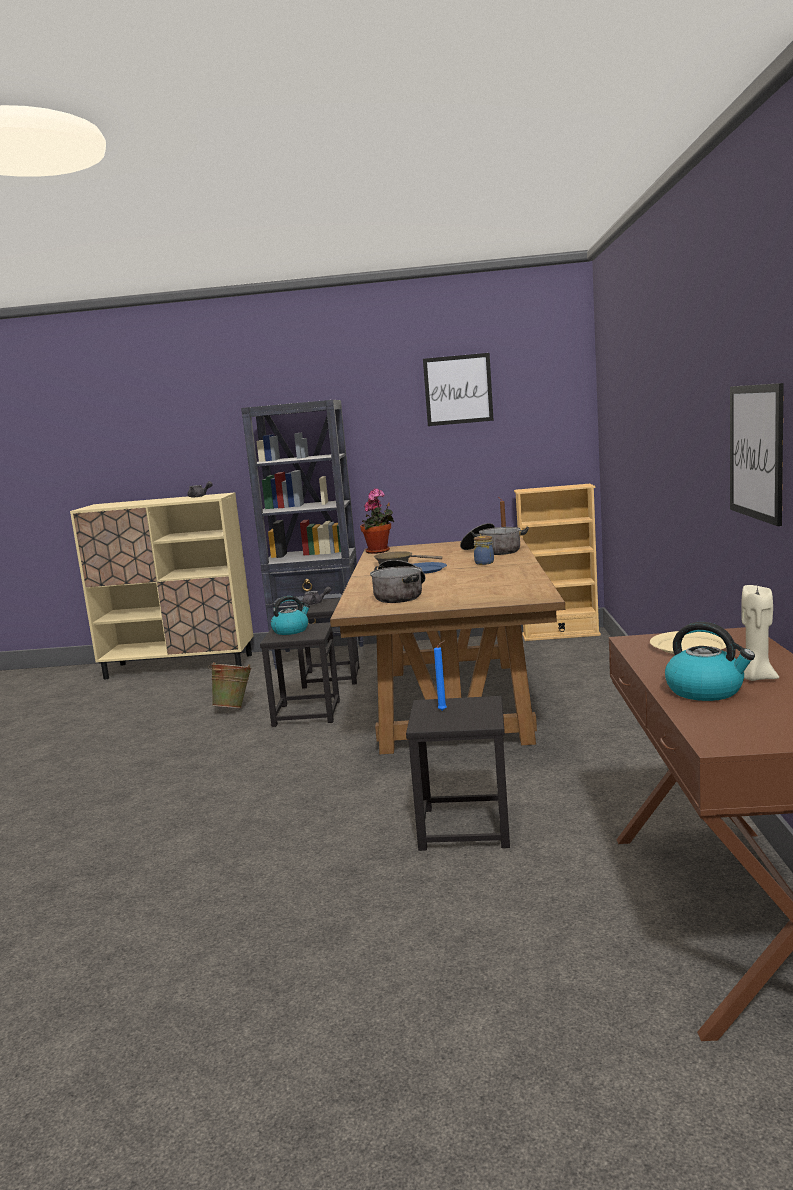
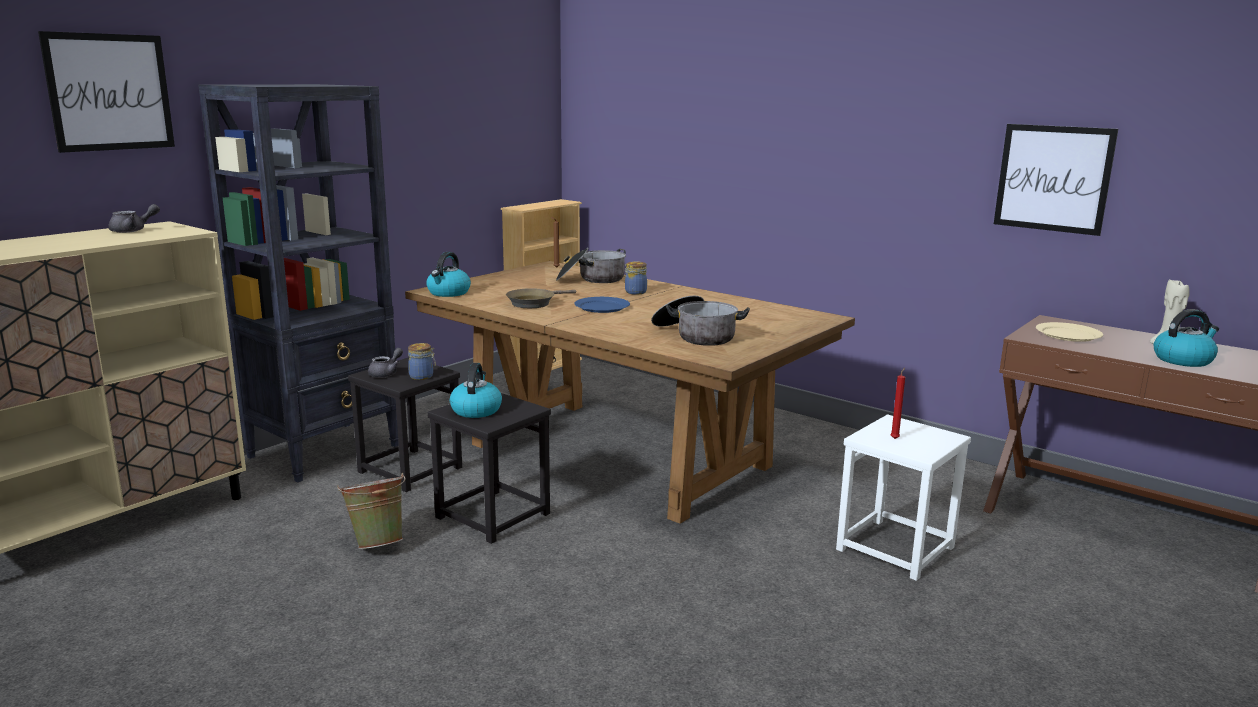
camera: 55 degrees left, 5 degrees up
(325, 608) = (422, 376): none -> jar
(379, 551) = (448, 293): potted plant -> kettle
(444, 710) = (895, 438): blue candle -> red candle
(458, 389) = (446, 84): picture -> picture (109, 92)
(464, 828) = (896, 549): black stool -> white stool

